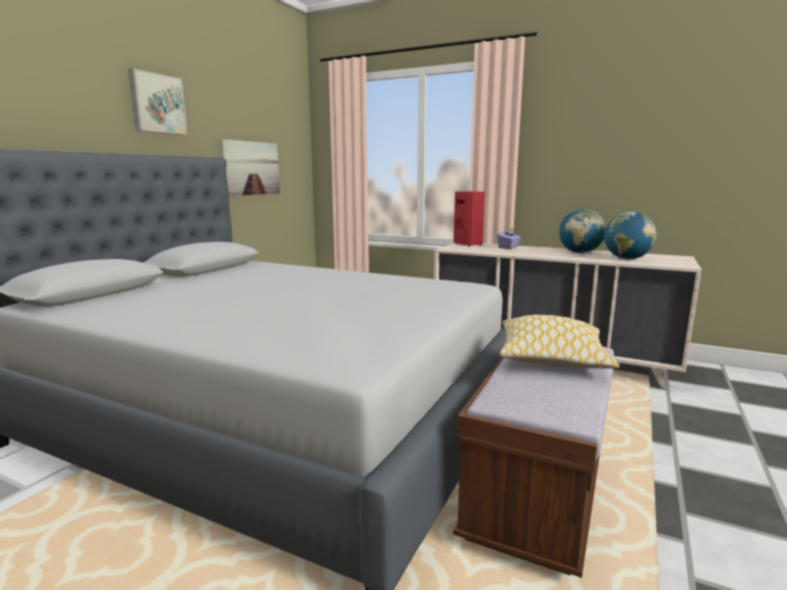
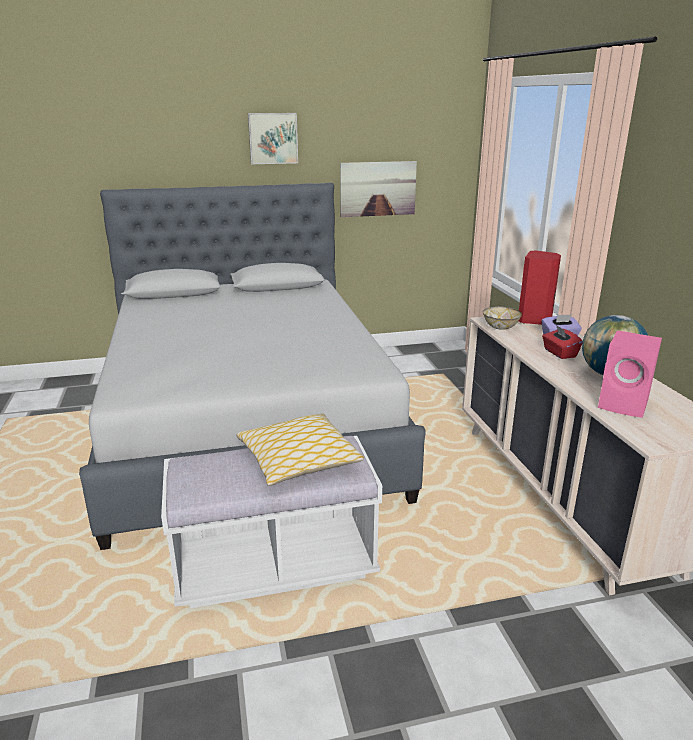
camera: 50 degrees right, 10 degrees up
(467, 249) = (500, 327): none -> bowl
(532, 251) = (559, 353): none -> red tissue box
(536, 494) = (275, 566): brown bench -> white bench
(627, 258) = (625, 404): globe -> pink speaker

